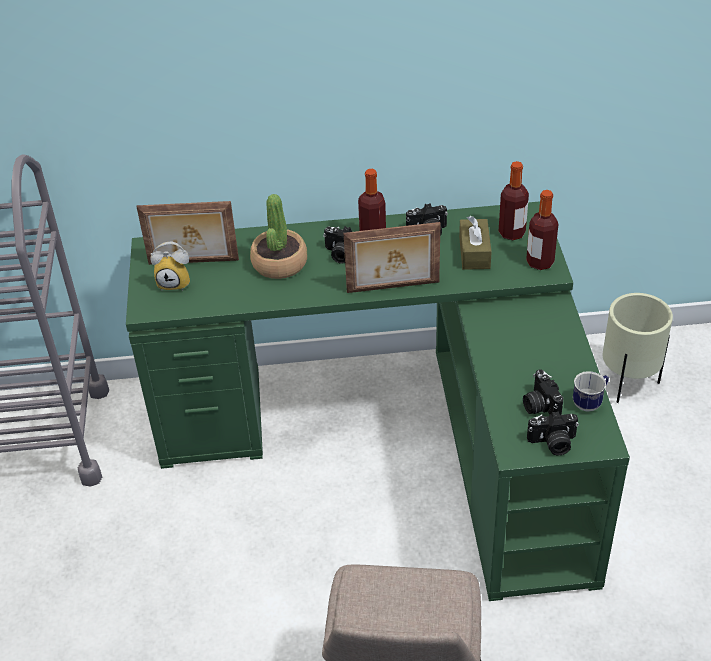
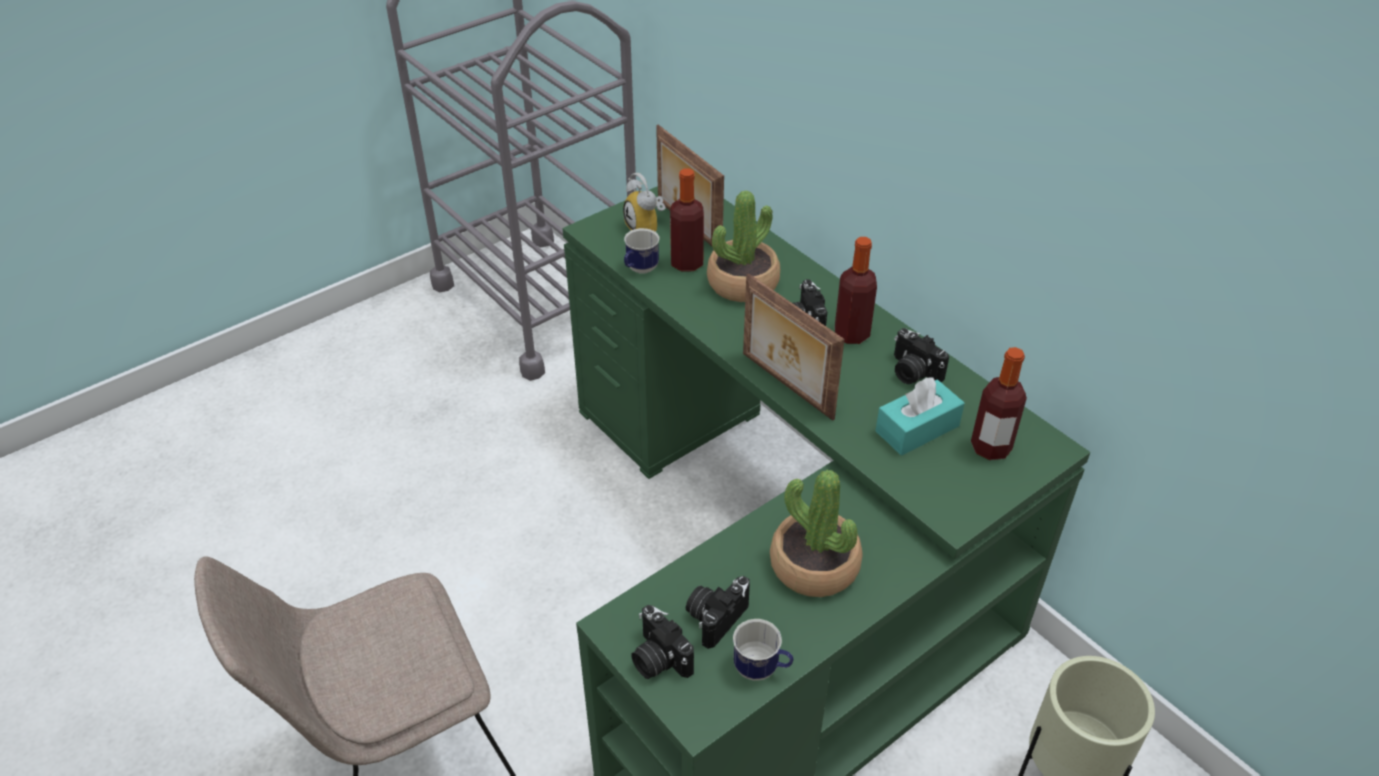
camera: 55 degrees right, 0 degrees up
(216, 304) = (639, 270): none -> mug
(474, 252) = (917, 428): brown tissue box -> turquoise tissue box
(532, 348) = (814, 565): none -> potted plant
(540, 262) = (961, 498): bottle -> bottle (686, 263)

